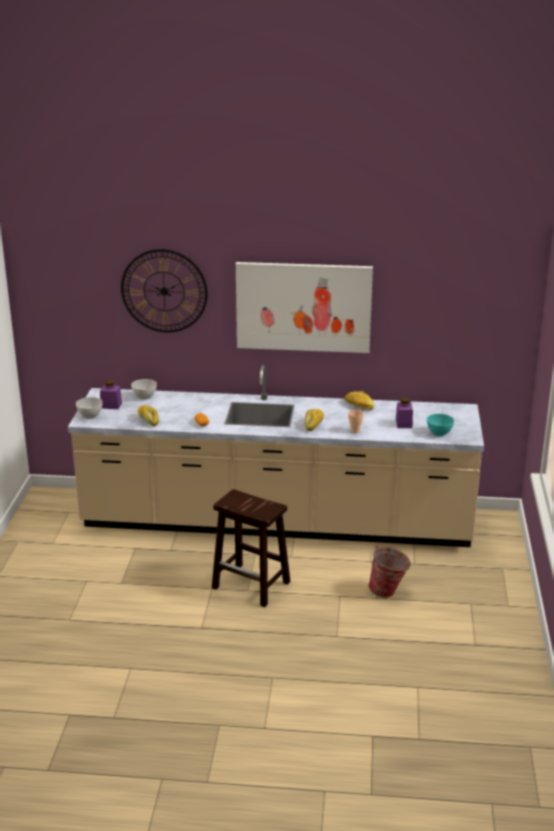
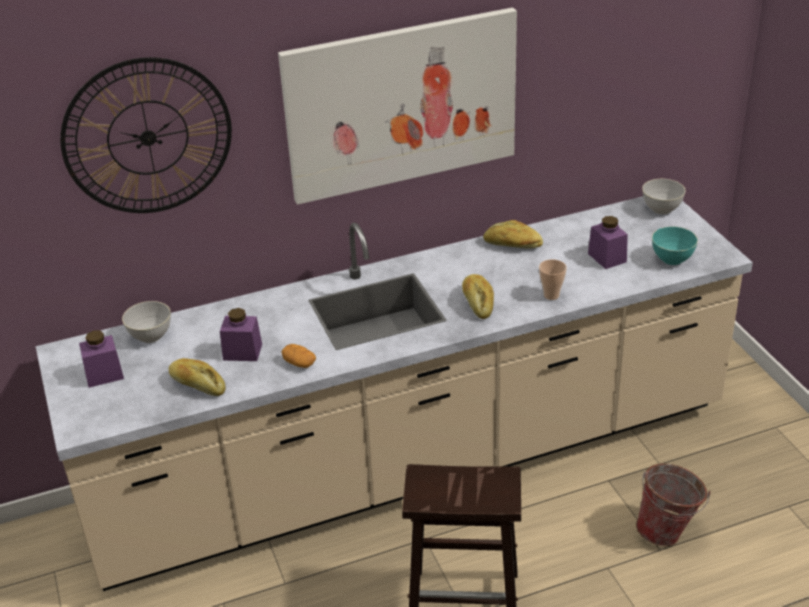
camera: 25 degrees left, 10 degrees up
(90, 416) = (82, 411): grey bowl -> grey bowl (661, 209)
(180, 413) = (242, 352): none -> purple jar

